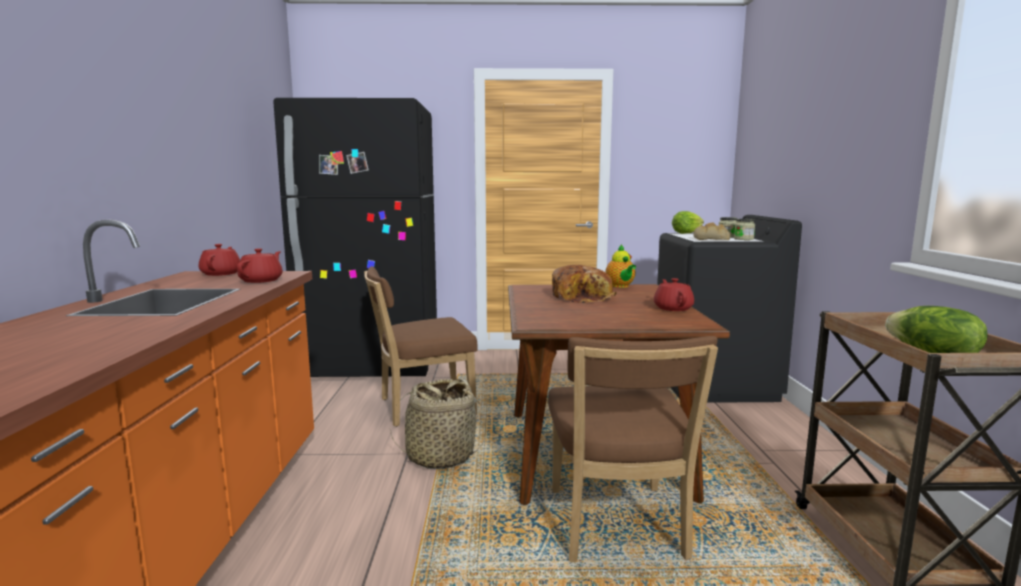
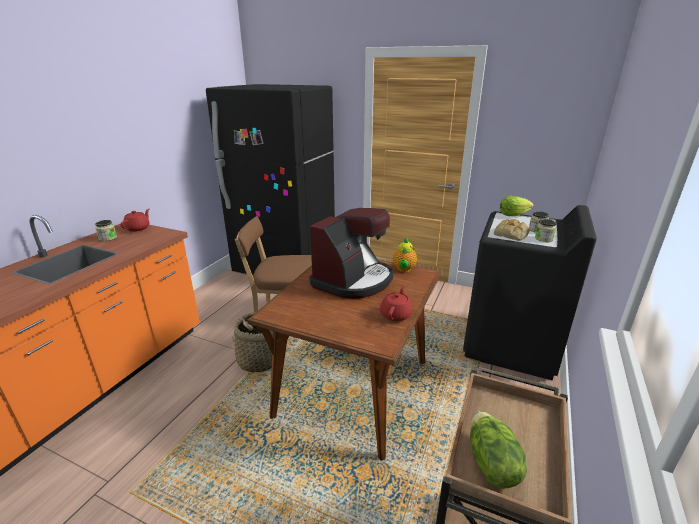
camera: 25 degrees right, 15 degrees up
(187, 282) = (108, 238): none -> jar
(262, 280) = (143, 243): red teapot -> none
(582, 297) = (353, 280): bread -> coffee machine
(617, 527) = (308, 458): brown chair -> none

